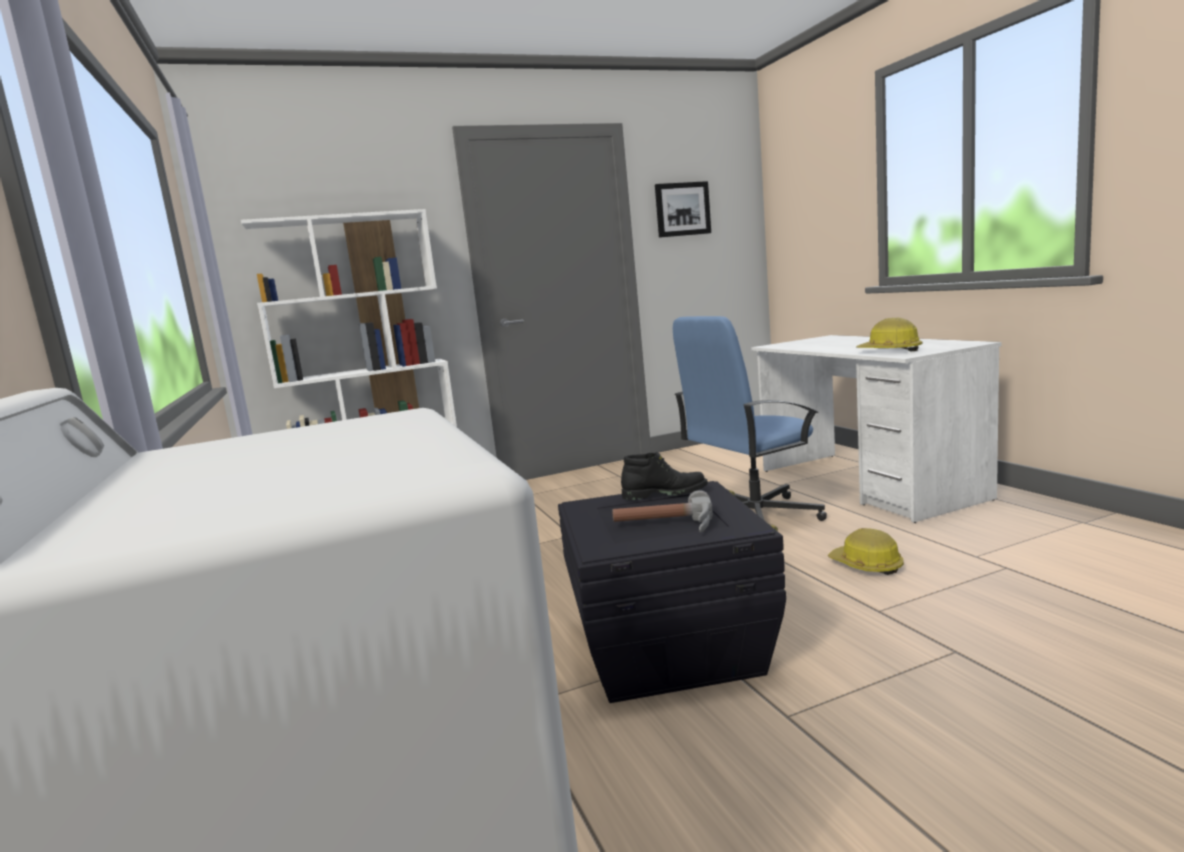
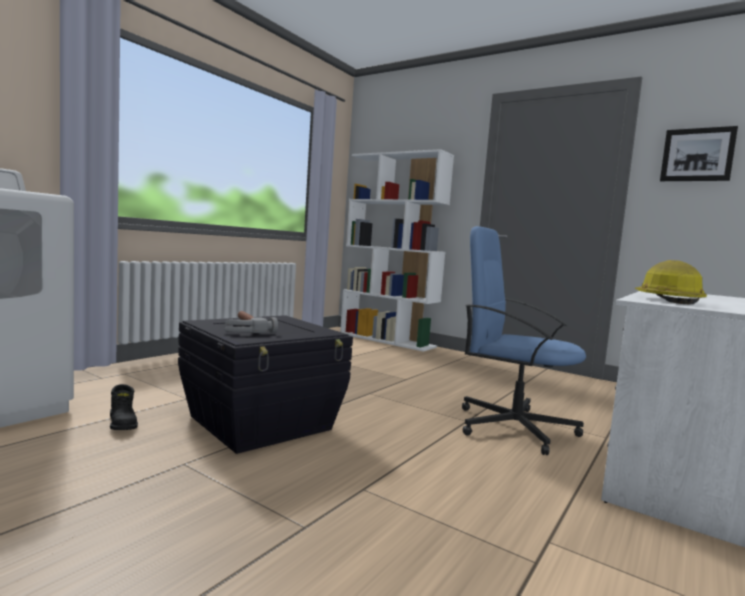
camera: 55 degrees right, 5 degrees down
(665, 494) = (309, 327): black boot -> black boot (123, 423)
(866, 565) = (457, 480): hard hat -> none

